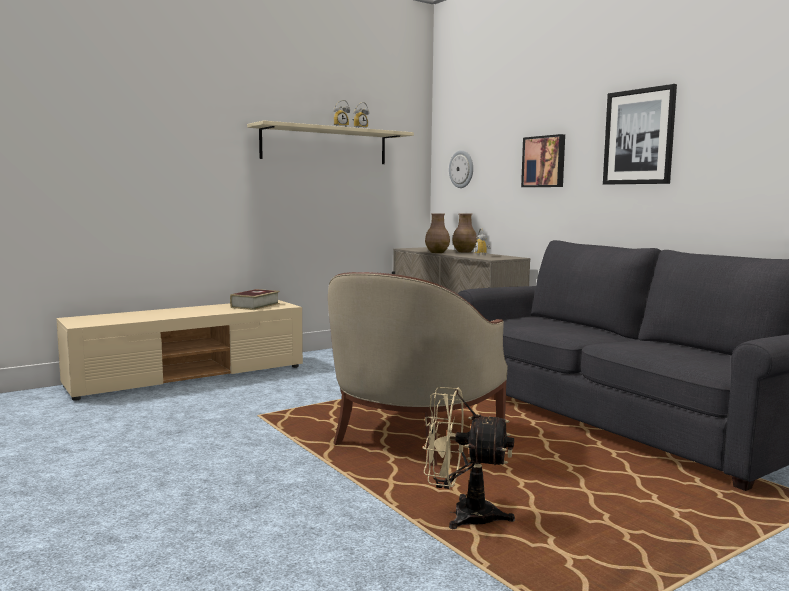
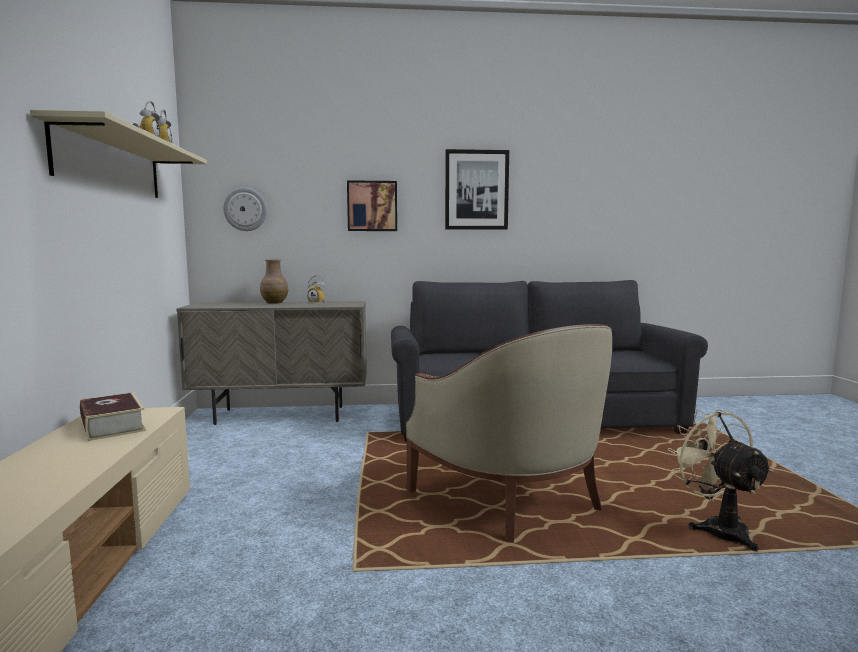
camera: 60 degrees left, 0 degrees up
(436, 252) = (260, 306): brown vase -> none
(462, 515) = (717, 528): beige fan -> beige fan turned 120 degrees clockwise

